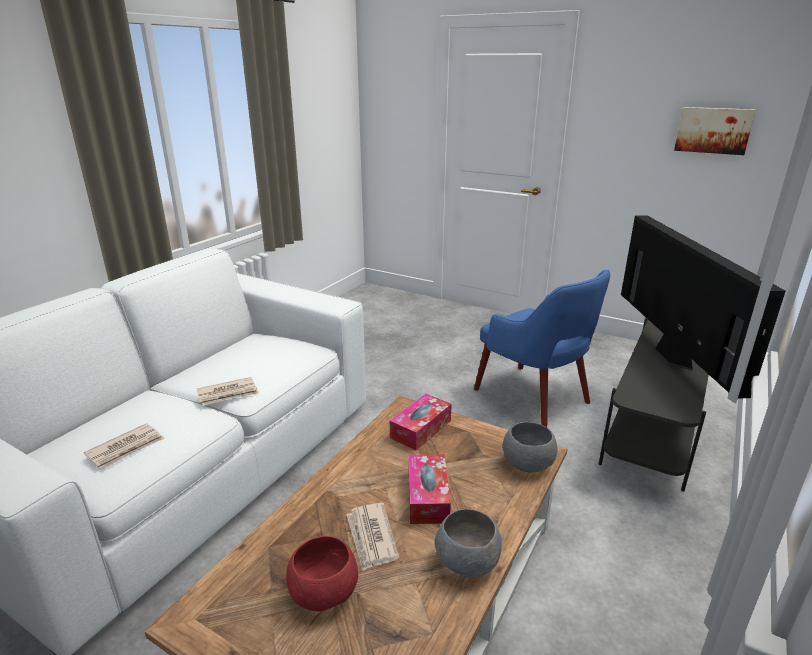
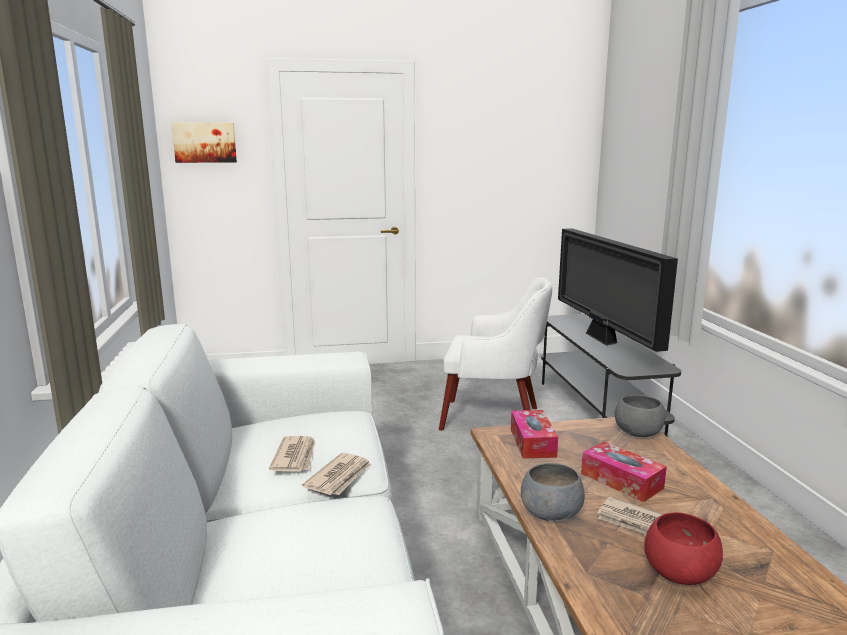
camera: 40 degrees left, 10 degrees down
(127, 448) = (332, 566): newspaper -> newspaper (295, 456)
(467, 561) = (713, 503): grey bowl -> grey bowl (550, 513)
(534, 397) = (493, 418): blue armchair -> white armchair
(671, 356) = (602, 339): television -> television turned 150 degrees counterclockwise
(713, 130) = (536, 161): picture -> picture (205, 142)

